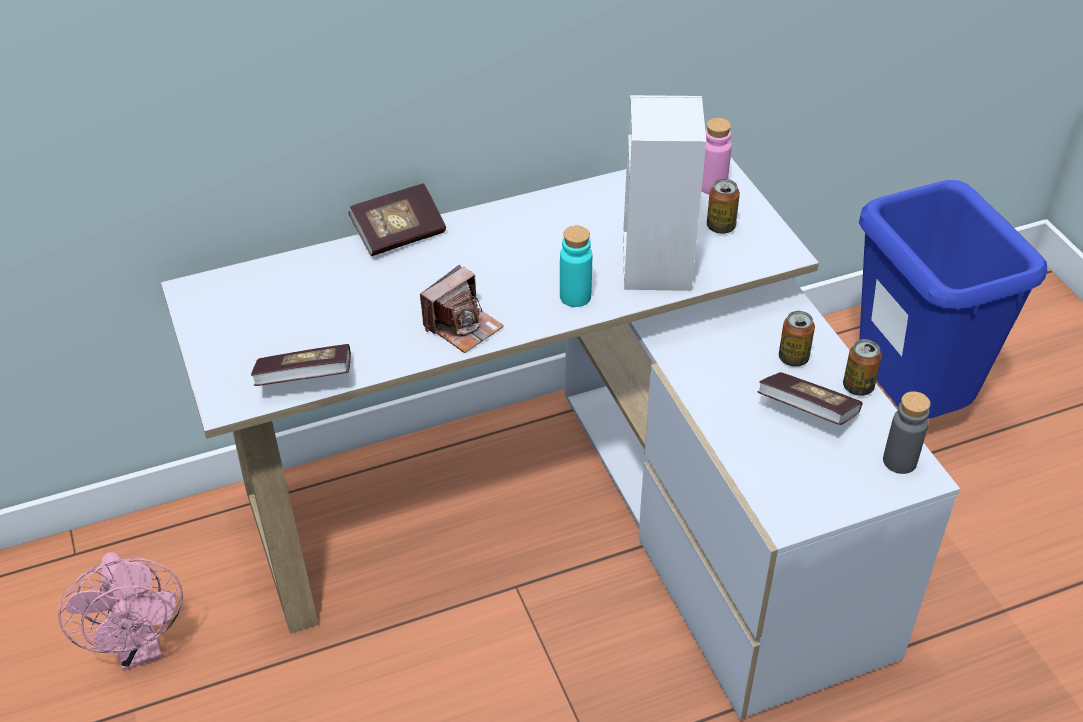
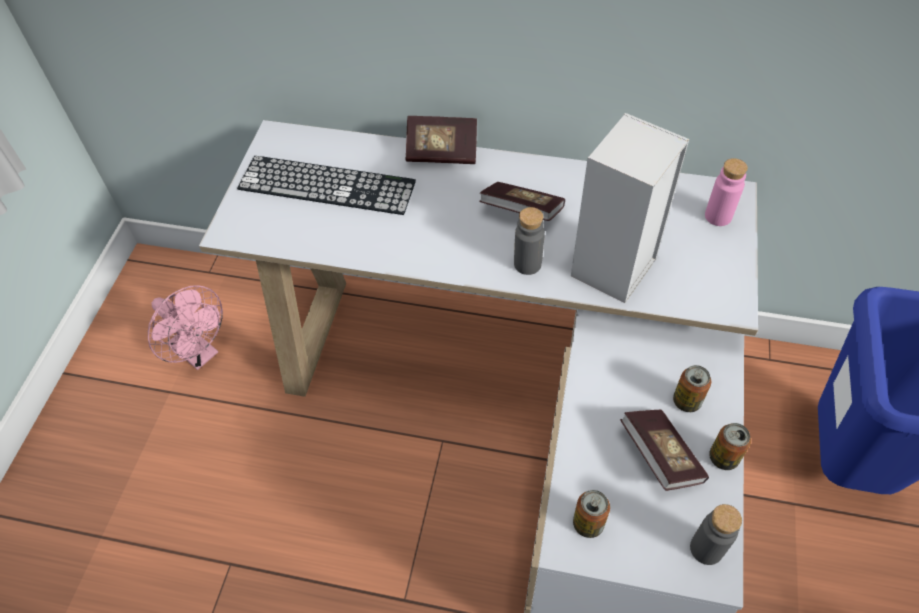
camera: 35 degrees right, 10 degrees up
(140, 648) = (199, 353): pink fan -> pink fan turned 60 degrees counterclockwise
(300, 314) = (327, 185): none -> keyboard
(305, 380) = (288, 239): book -> book (521, 212)
(463, 326) = (425, 248): camera -> none
(575, 297) = (527, 264): turquoise bottle -> grey bottle
(720, 227) = (695, 256): can -> can (588, 523)

